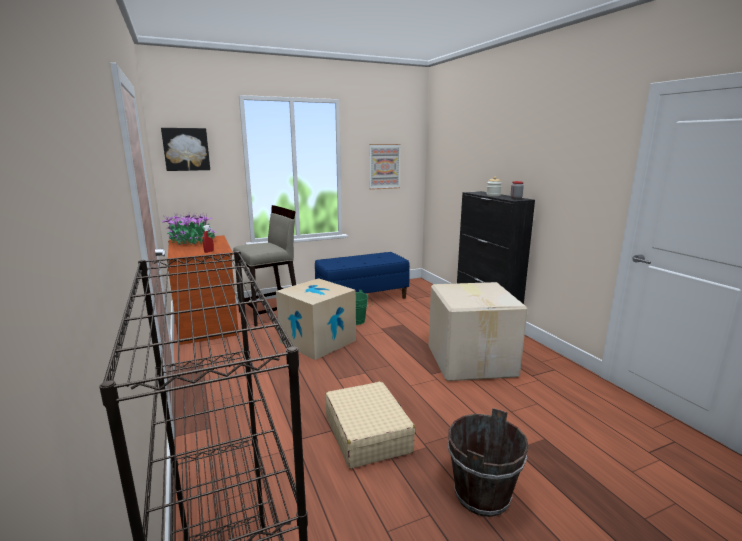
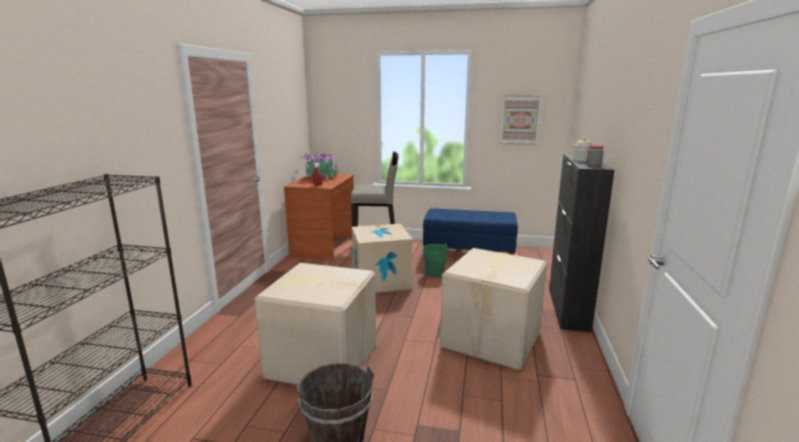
camera: 35 degrees right, 0 degrees up
(186, 149) = (332, 99): picture -> none
(367, 433) = (322, 360): beige suitcase -> cardboard box

